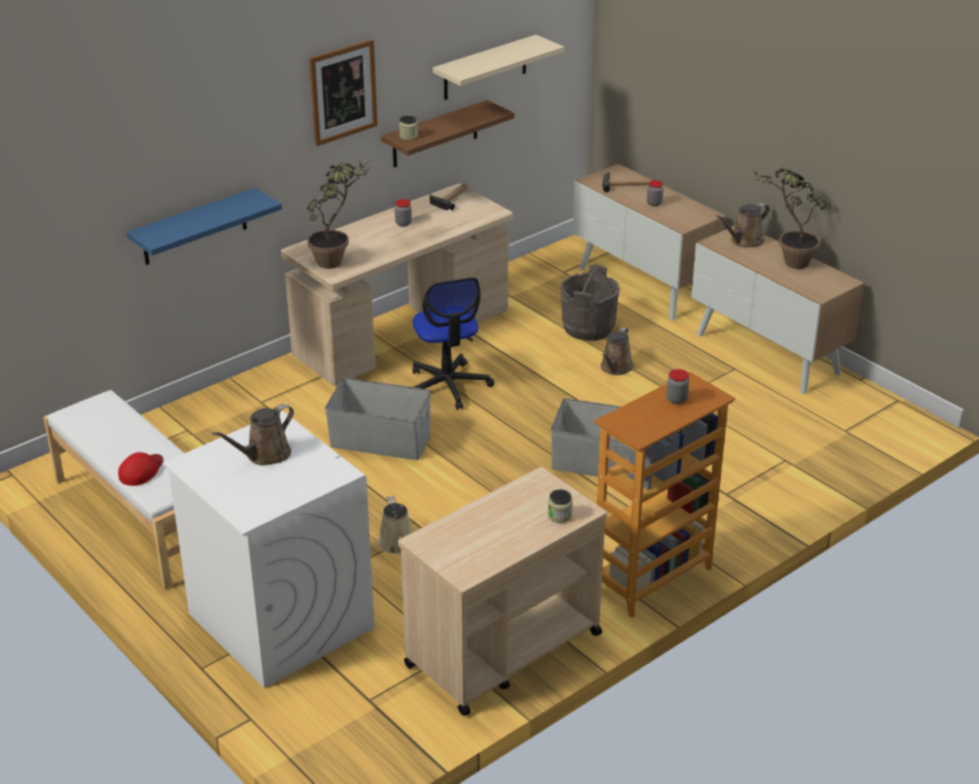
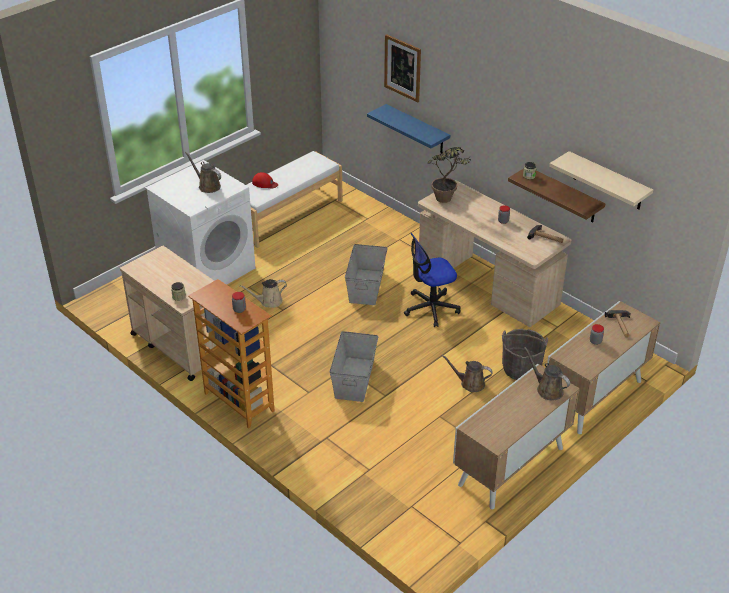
camera: 85 degrees right, 5 degrees up
(343, 92) = (508, 121): picture -> picture (402, 68)
(787, 261) = (520, 412): potted plant -> none

